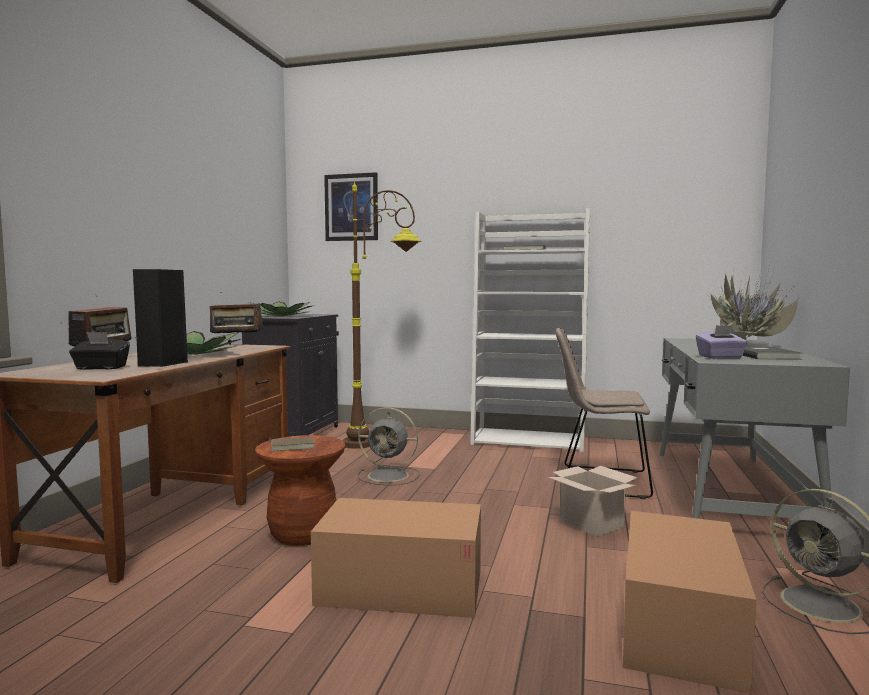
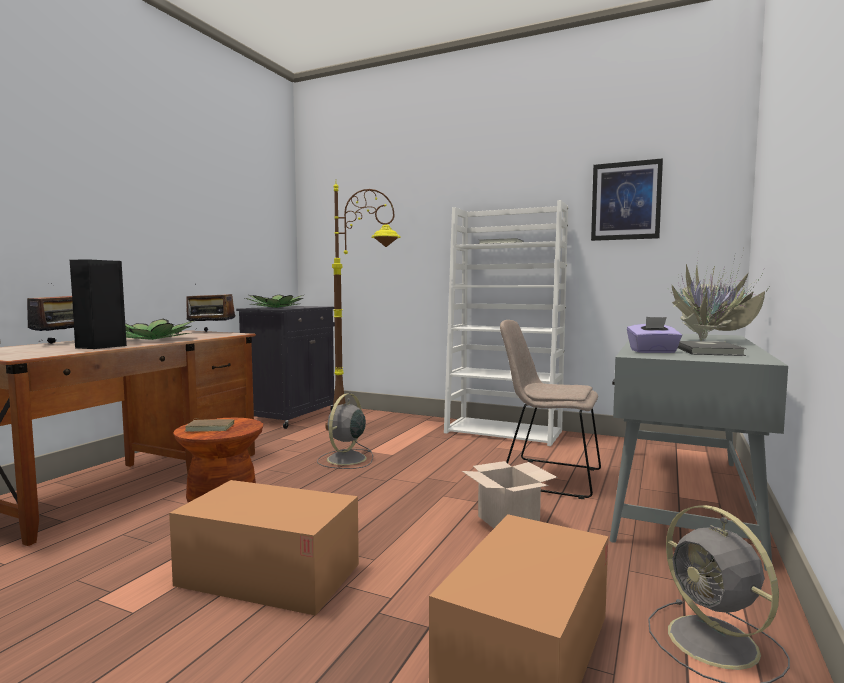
camera: 10 degrees right, 0 degrees up
(101, 368) = (41, 349): black tissue box -> none
(351, 207) = (349, 207): picture -> picture (626, 201)
(390, 476) = (345, 459): grey fan -> grey fan turned 90 degrees clockwise

